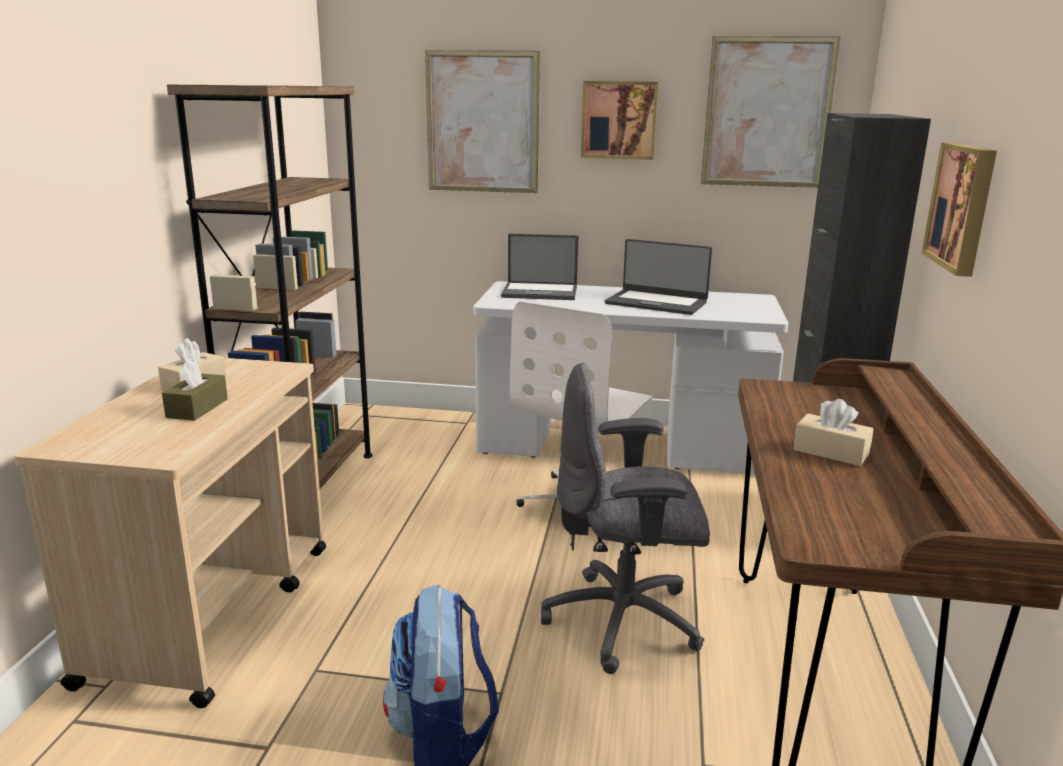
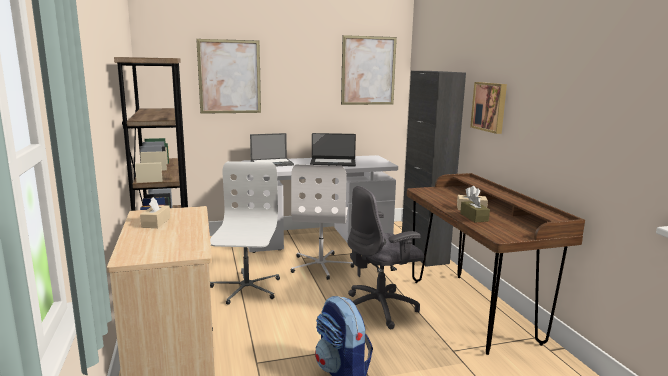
camera: 25 degrees left, 5 degrees down
(197, 408) = (177, 232): brown tissue box -> brown tissue box (474, 217)
(417, 519) = (246, 288): none -> white office chair
(619, 120) = (300, 75): picture -> none

